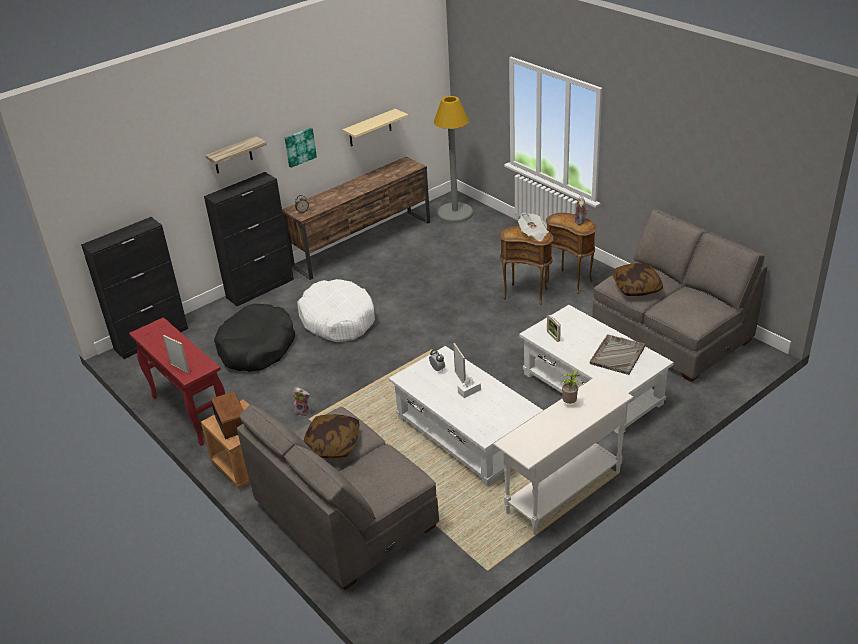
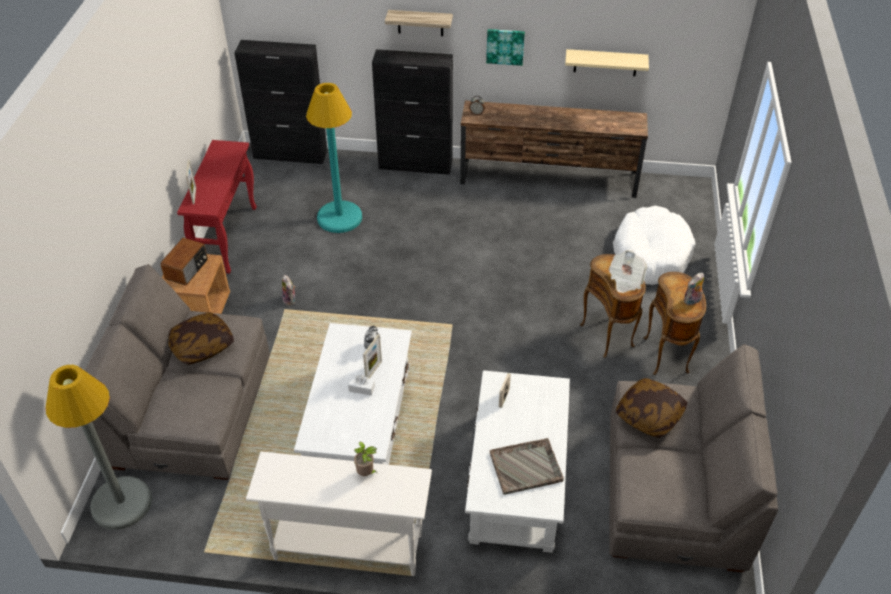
camera: 45 degrees right, 10 degrees up
(256, 348) = (339, 217): black dog bed -> turquoise floor lamp
(338, 320) = (426, 238): white dog bed -> white dog bed (651, 255)
(455, 213) = (671, 204): grey floor lamp -> grey floor lamp (121, 503)

